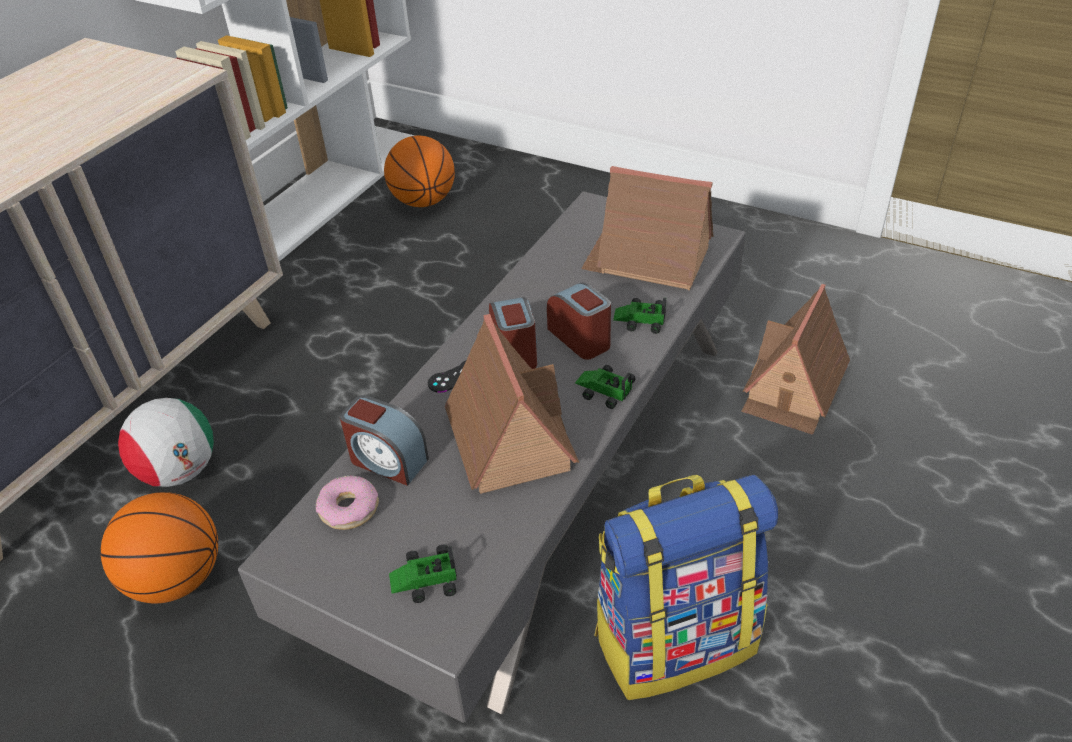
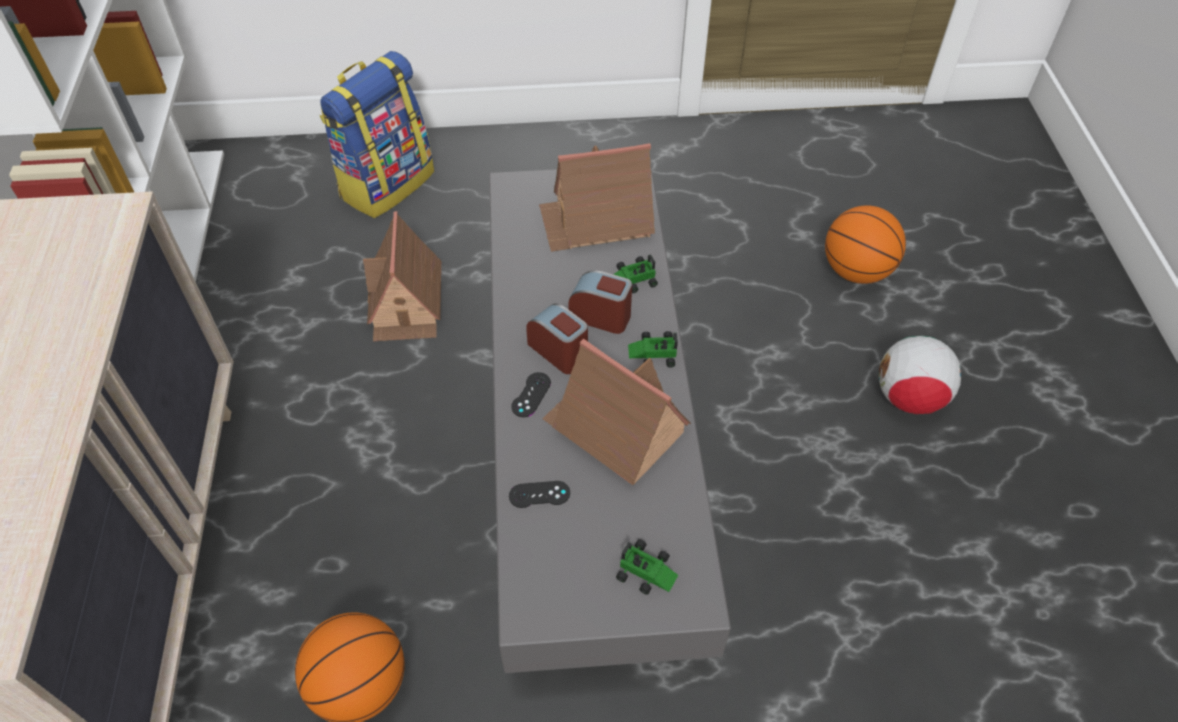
camera: 35 degrees left, 10 degrees up
(179, 471) = (272, 594): football -> football (909, 397)
(349, 509) = (545, 549): donut -> none
(387, 461) = (539, 494): alarm clock -> black game controller
(423, 201) = (279, 222): basketball -> basketball (856, 271)
(423, 578) = (648, 571): toy car -> toy car turned 105 degrees counterclockwise
(675, 640) = (778, 515): backpack -> backpack (386, 184)
(793, 387) = (722, 276): toy house -> toy house (406, 302)

